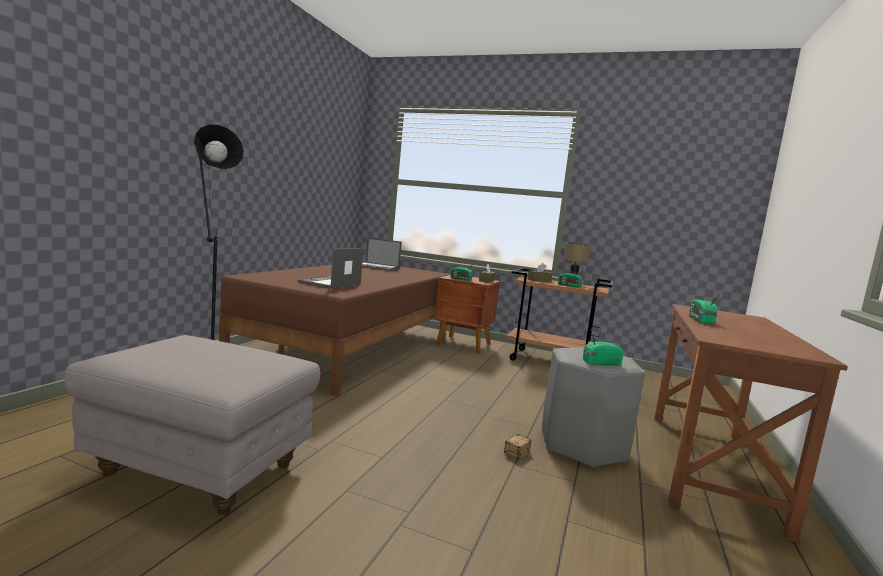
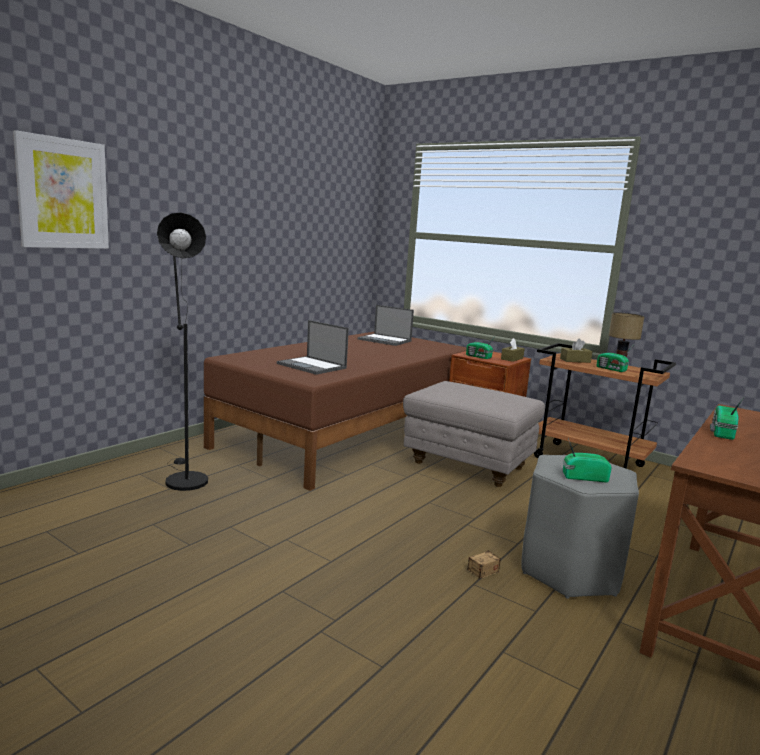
camera: 15 degrees right, 5 degrees up
(79, 98) = (63, 194): none -> picture
(202, 469) = (158, 556): grey ottoman -> grey ottoman (469, 466)
(330, 283) = (312, 366): laptop -> laptop turned 90 degrees counterclockwise

